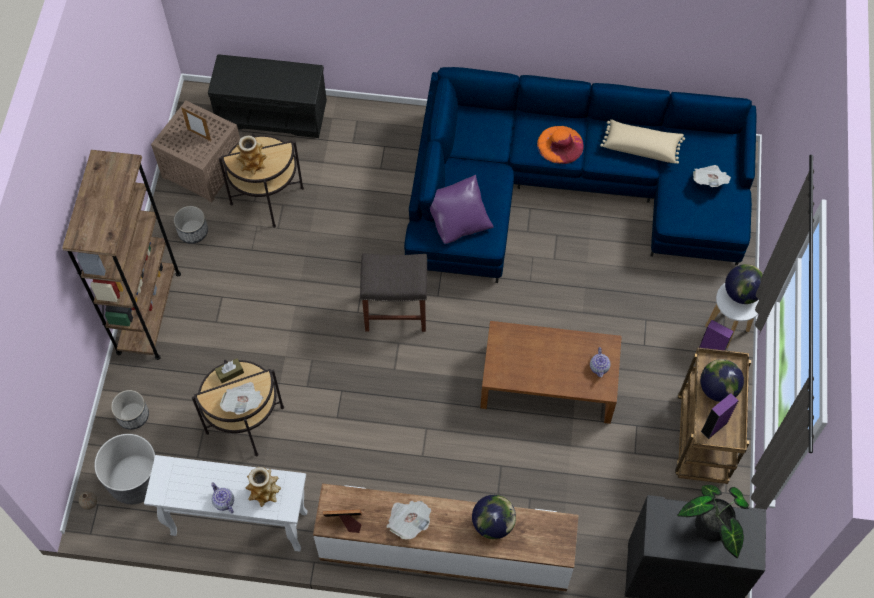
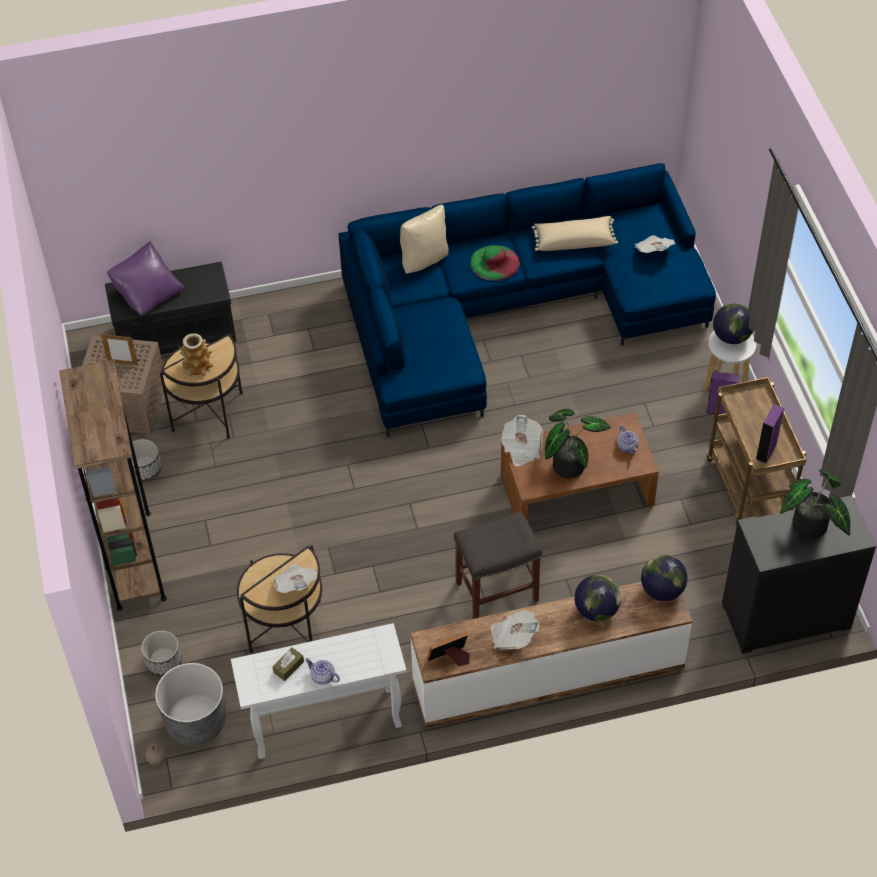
camera: 20 degrees left, 10 degrees down
(230, 373) = (262, 570): brown tissue box -> brown tissue box (288, 667)
(265, 492) = (360, 653): vase -> none
(395, 311) = (392, 475): grey stool -> grey stool (496, 592)
(458, 220) = (427, 360): purple pillow -> purple pillow (148, 293)
(499, 120) = (424, 259): none -> beige pillow
(504, 335) = (521, 448): none -> newspaper
(540, 364) = (569, 463): none -> potted plant
(560, 144) = (494, 262): orange hat -> green hat
(718, 388) = (753, 417): globe -> globe (662, 590)

